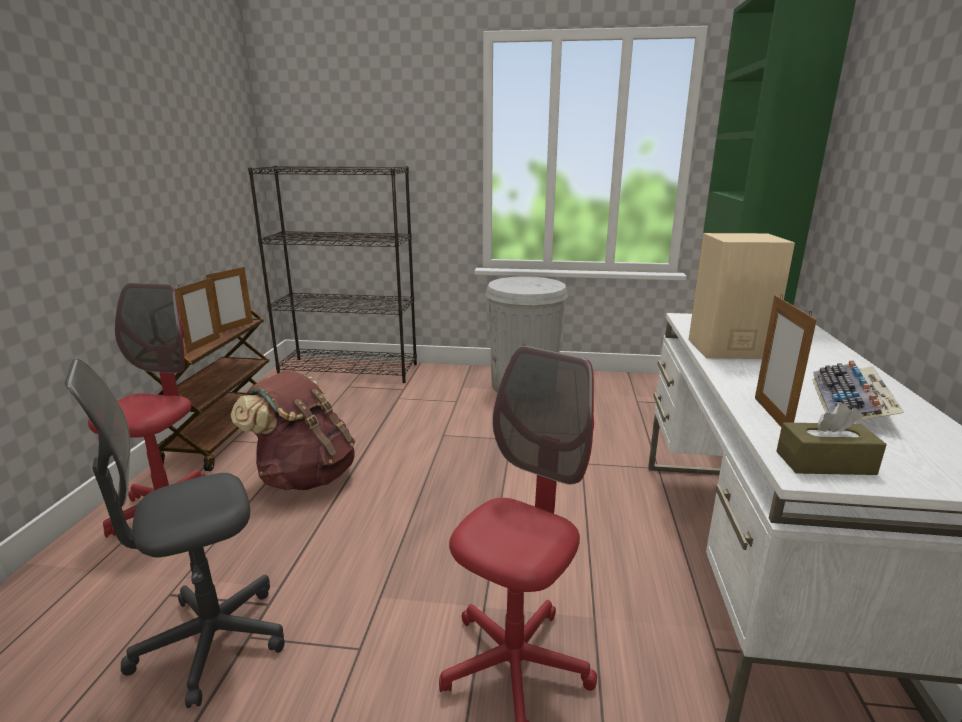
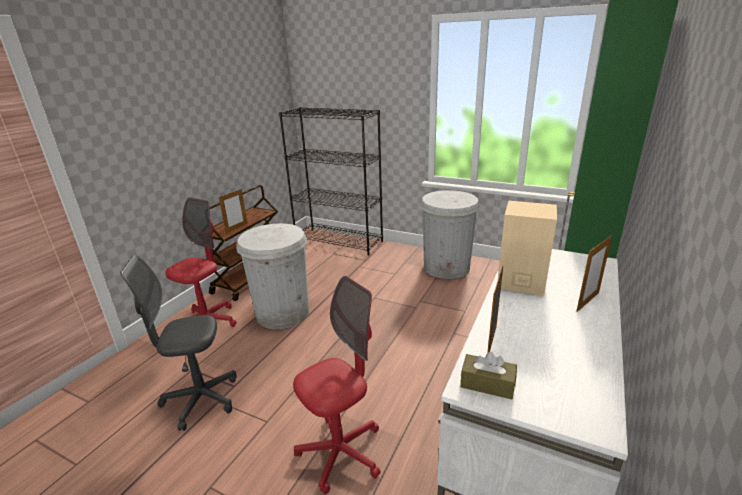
camera: 20 degrees right, 5 degrees up
(234, 327) = (258, 216): picture frame -> picture frame (587, 302)
(305, 476) = (282, 313): brown backpack -> white trash can
(851, 404) = (558, 343): keyboard -> none

